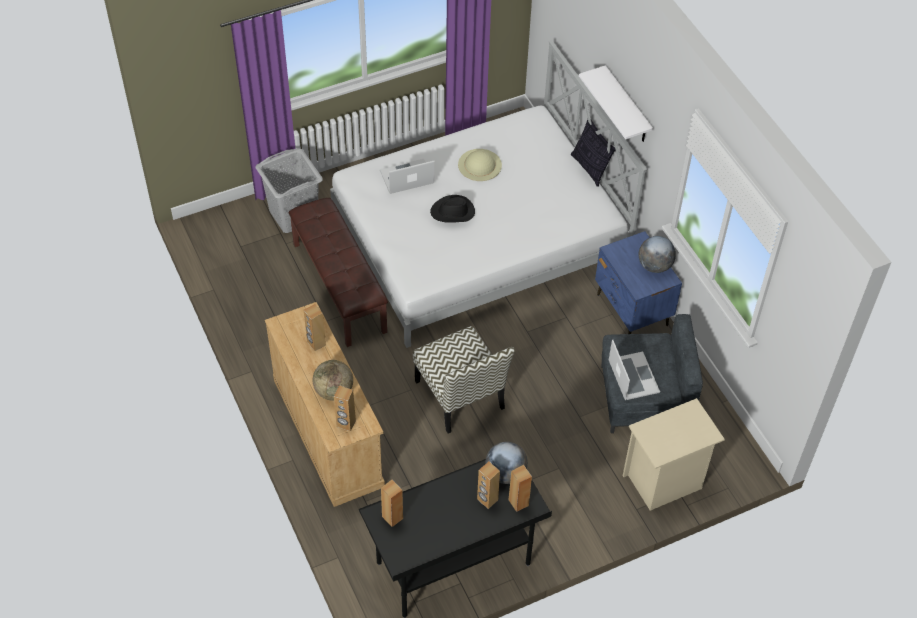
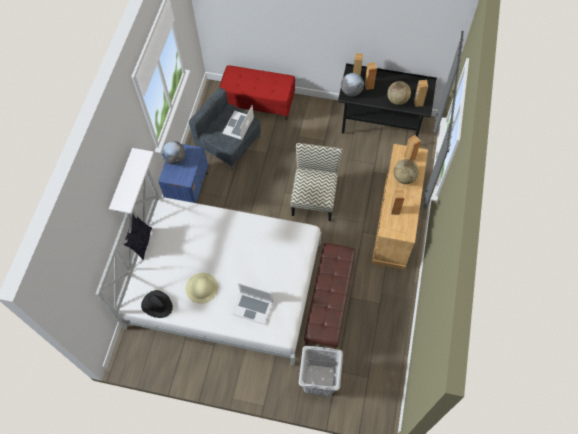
camera: 140 degrees left, 10 degrees up
(427, 502) = (397, 100): none -> globe
(453, 212) = (247, 264): black hat -> black hat (157, 305)
(664, 482) = (258, 103): beige nightstand -> red bench

